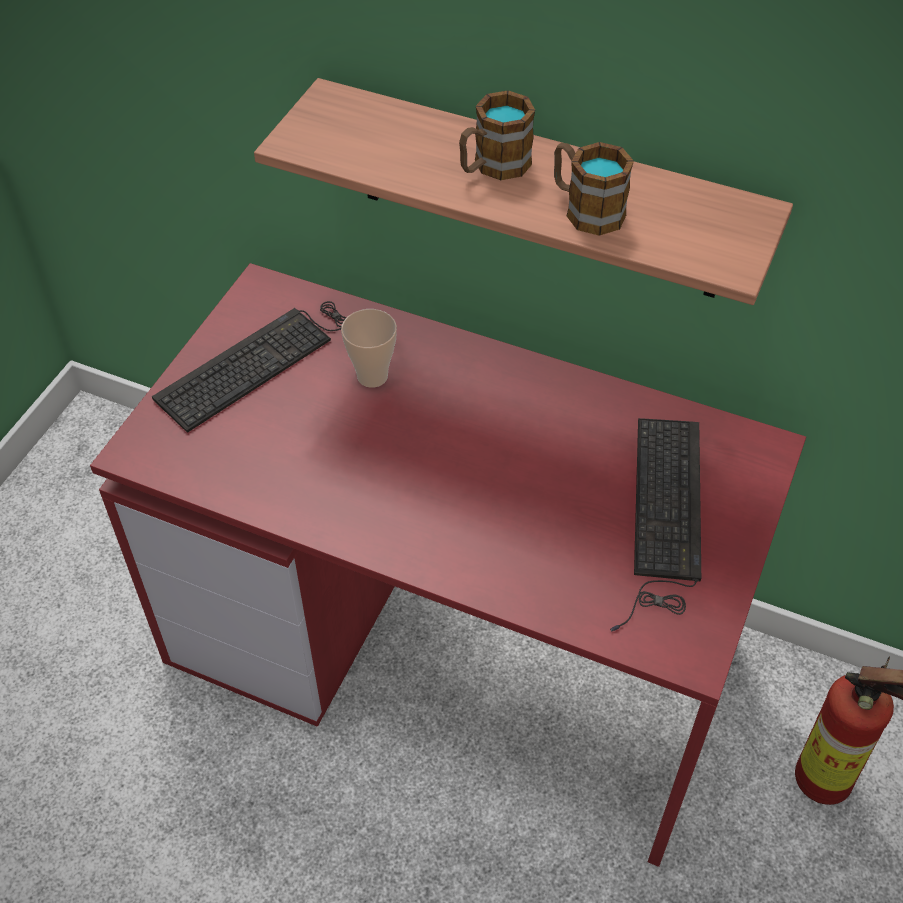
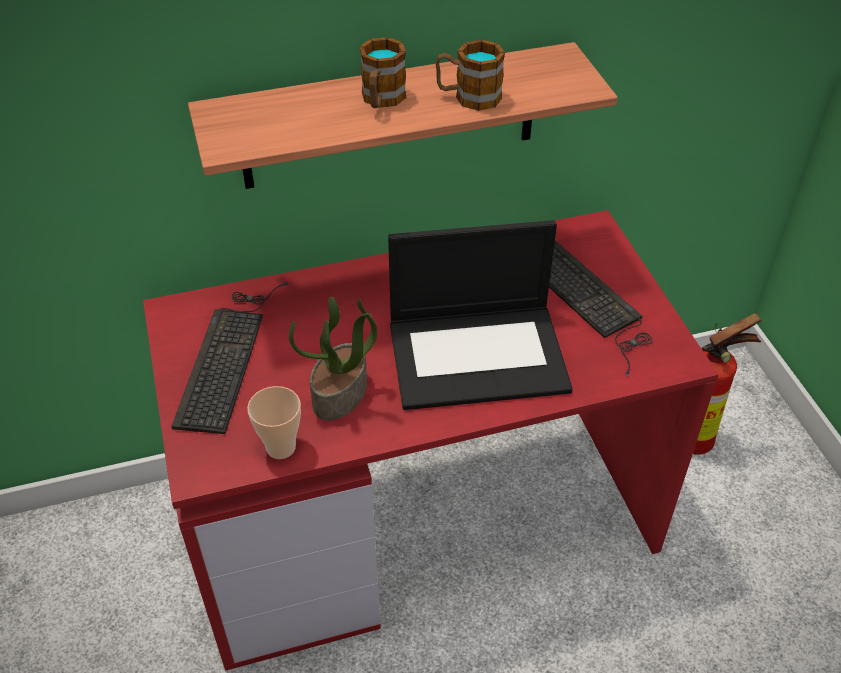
camera: 40 degrees left, 5 degrees down
(317, 461) = (340, 394): none -> potted plant
(372, 376) = (318, 322): cup -> cup (281, 447)
(486, 507) = (479, 354): none -> laptop

